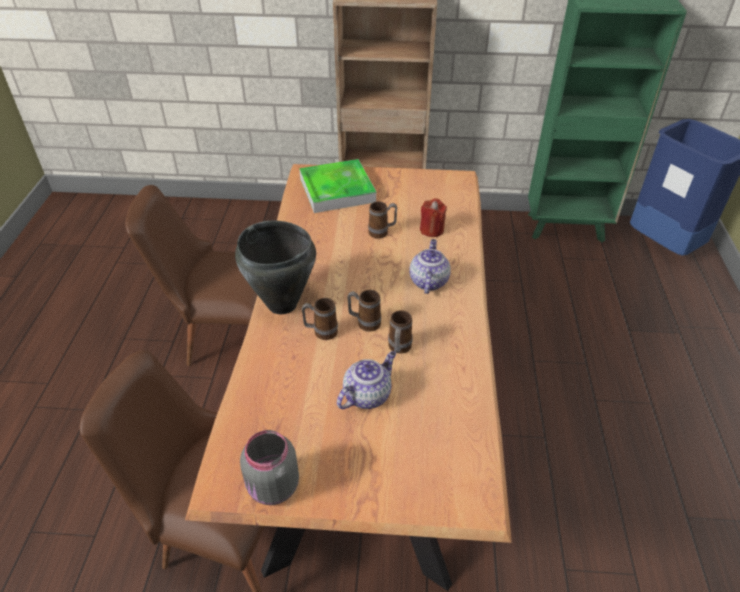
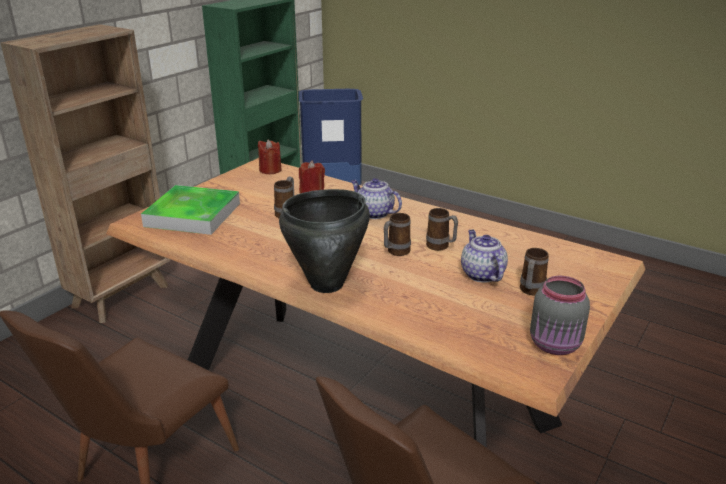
camera: 60 degrees left, 15 degrees down
(321, 332) = (386, 275): mug -> mug (530, 292)
(454, 188) = (270, 170): none -> red candle

